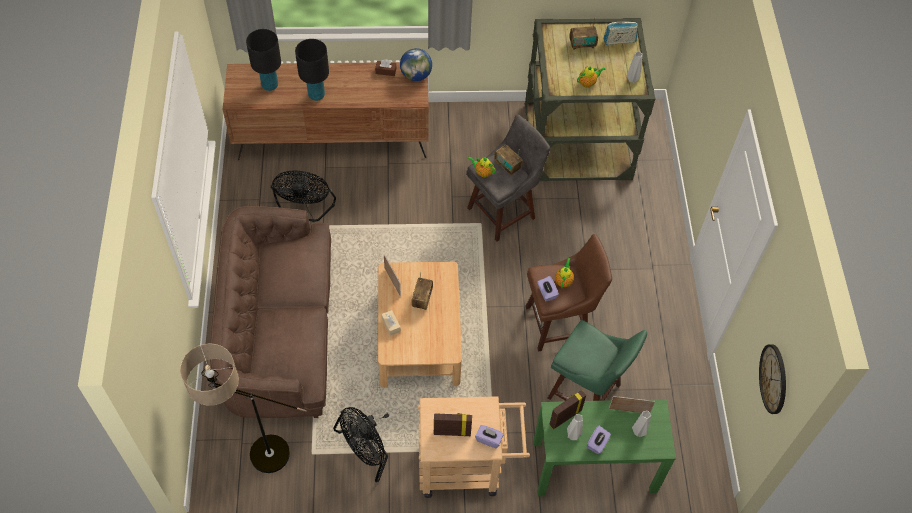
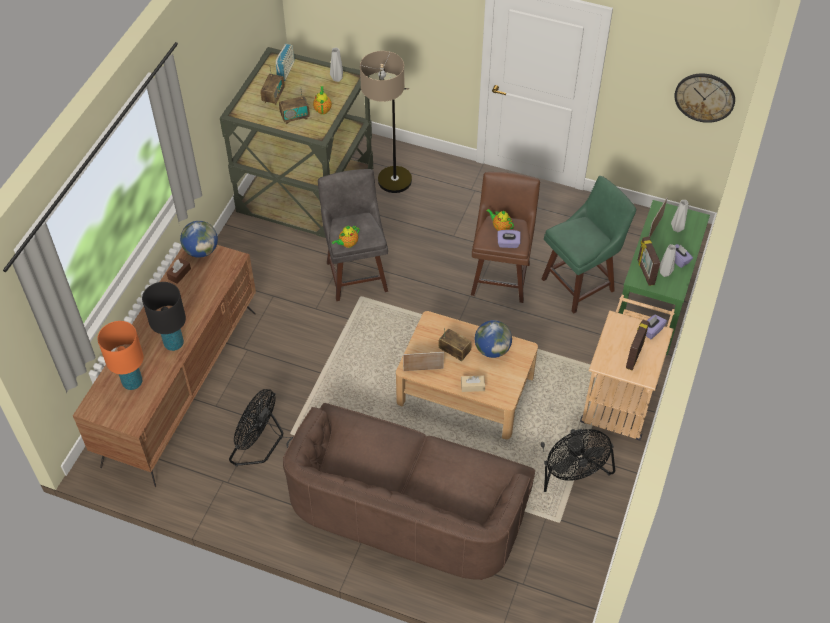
camera: 65 degrees left, 5 degrees down
(253, 454) = (540, 576): floor lamp -> floor lamp (389, 190)
(270, 85) = (132, 382): black table lamp -> orange table lamp
(437, 327) = (492, 349): none -> globe
(507, 166) = (350, 223): radio -> radio (295, 117)

